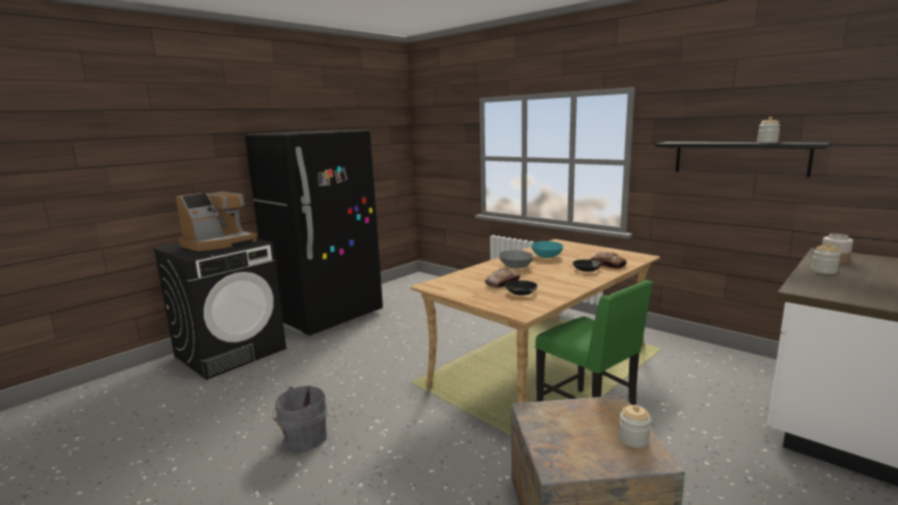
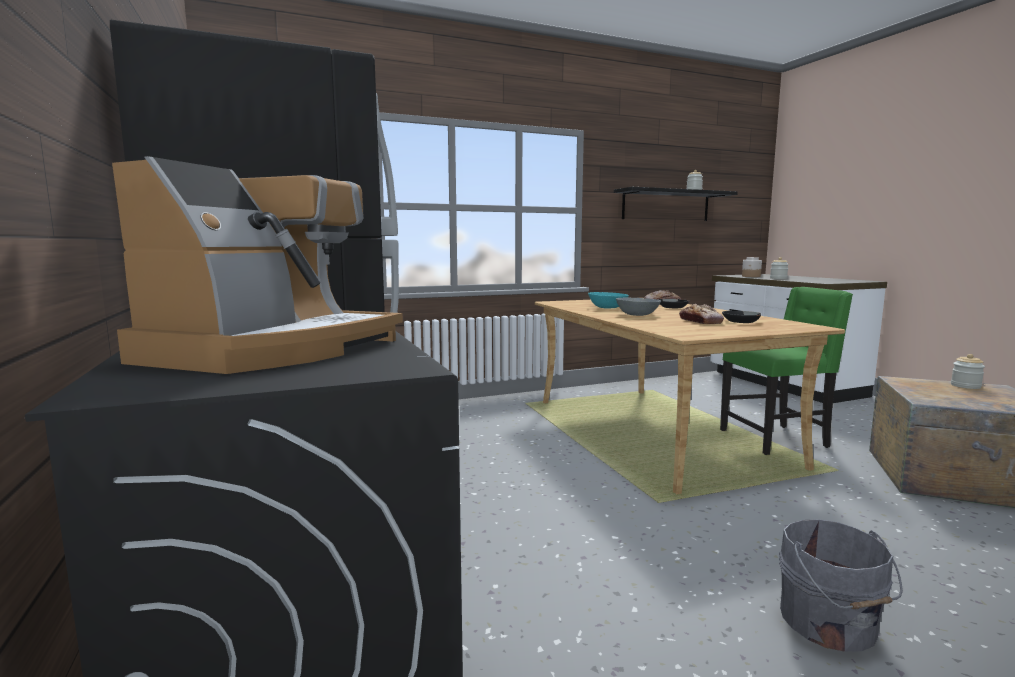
camera: 65 degrees left, 5 degrees down
(219, 243) = (274, 350): coffee machine -> coffee machine turned 45 degrees clockwise

